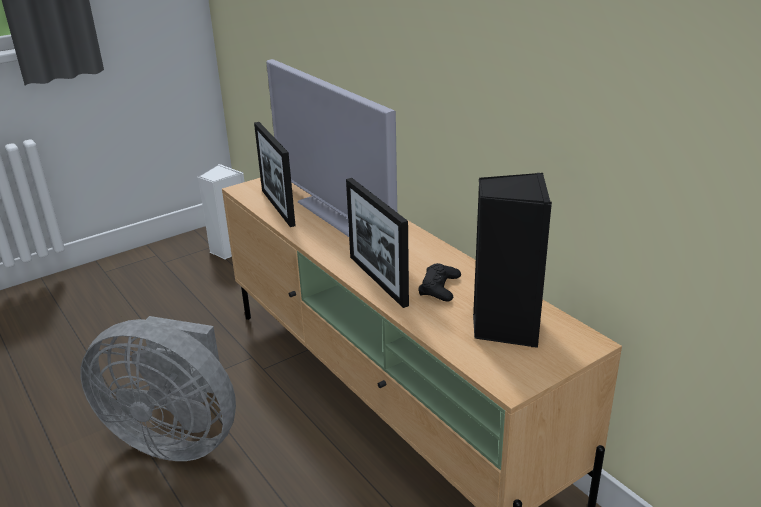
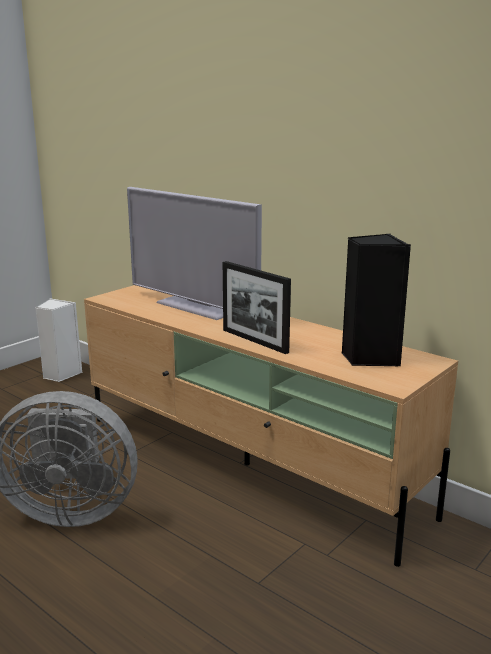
camera: 15 degrees left, 10 degrees down
(278, 207) = (142, 306): picture frame -> none
(439, 287) = (305, 341): black game controller -> none

